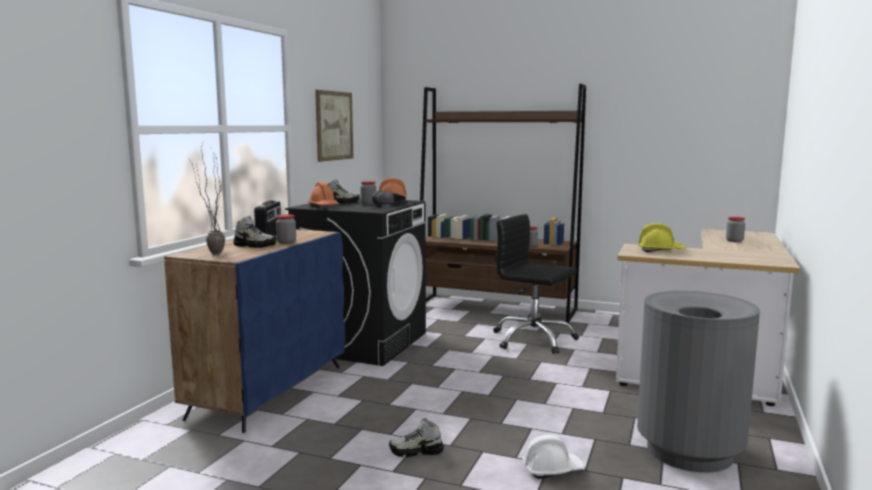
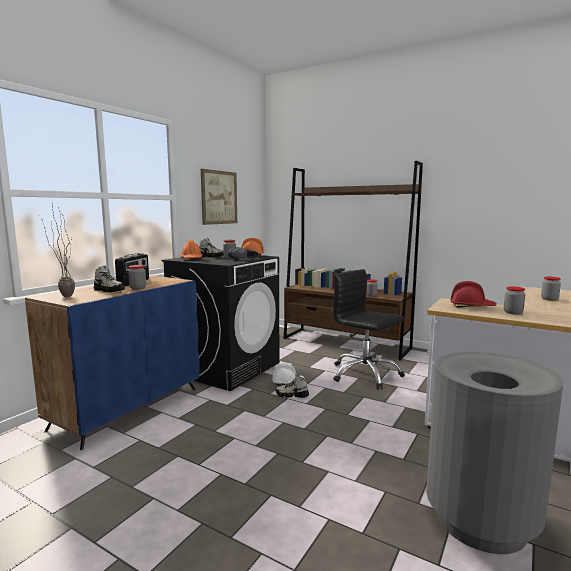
camera: 10 degrees right, 0 degrees up
(416, 451) = (210, 488): shoe -> shoe (292, 395)
(552, 469) = (329, 528): white hard hat -> white hard hat (288, 382)
(660, 250) = (471, 306): yellow hard hat -> red hard hat
(703, 254) = (513, 312): none -> jar

